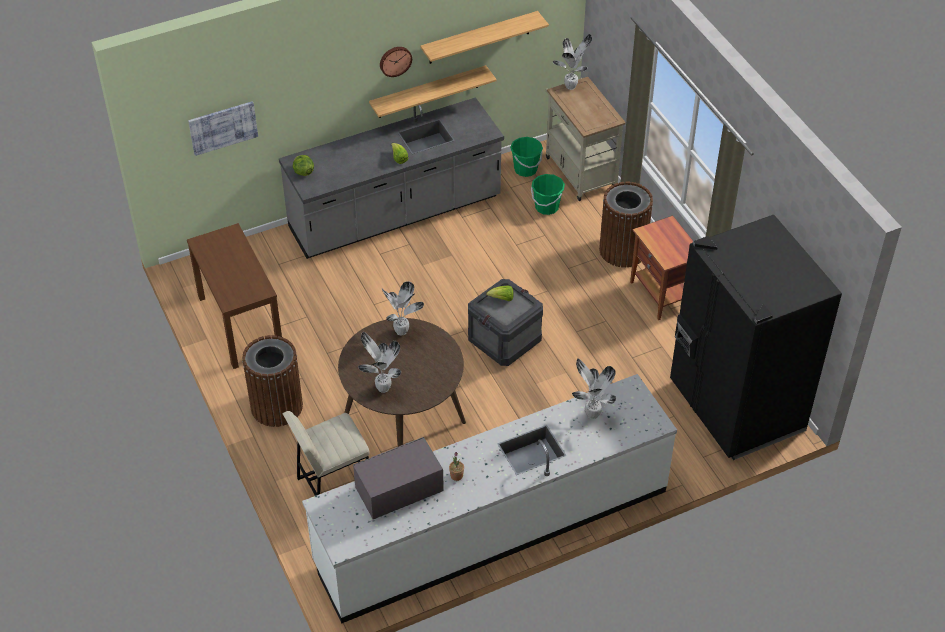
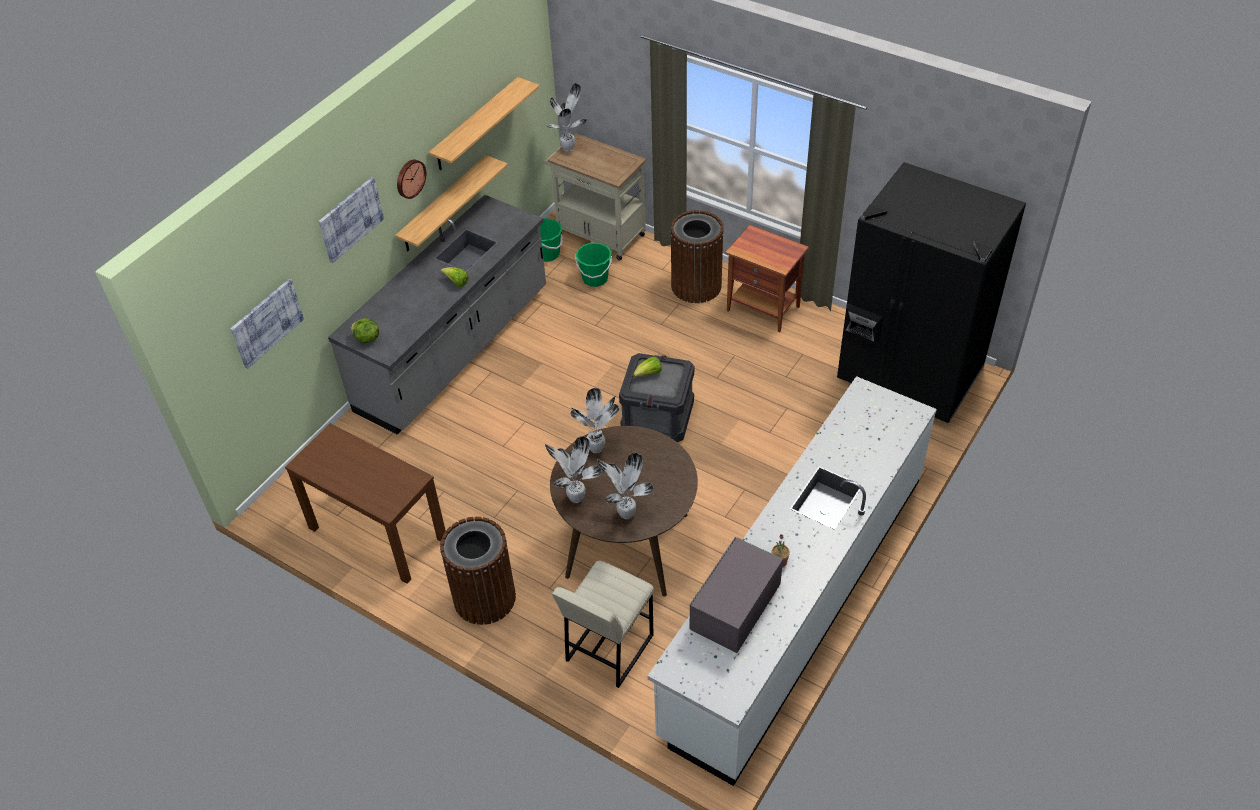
camera: 30 degrees left, 0 degrees up
(325, 74) = (350, 219): none -> picture
(591, 414) = (849, 434): potted plant -> potted plant (574, 498)

